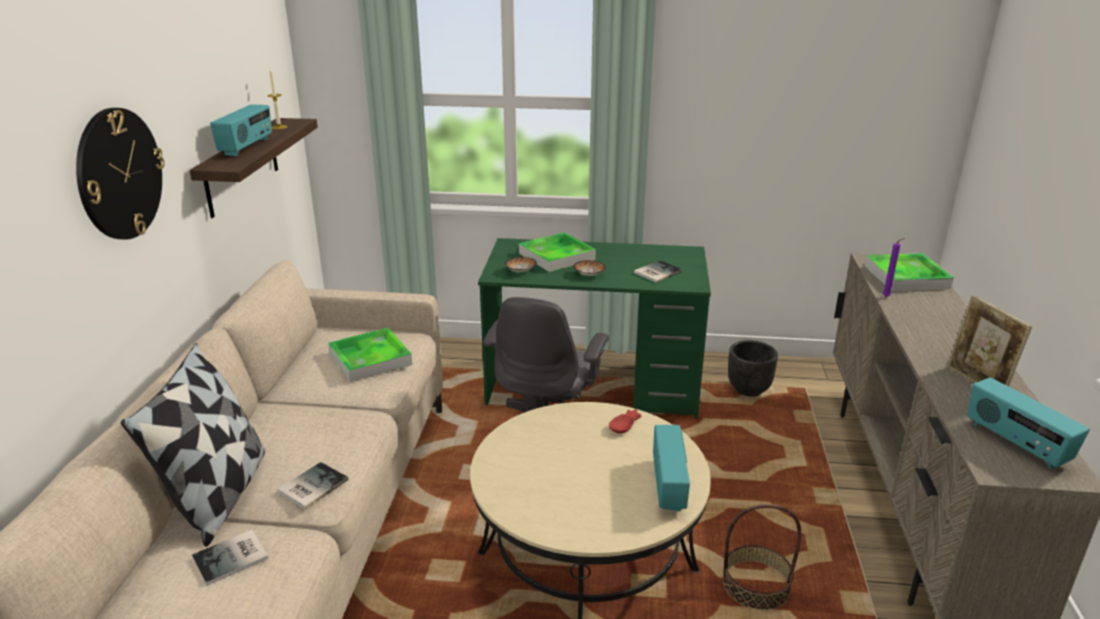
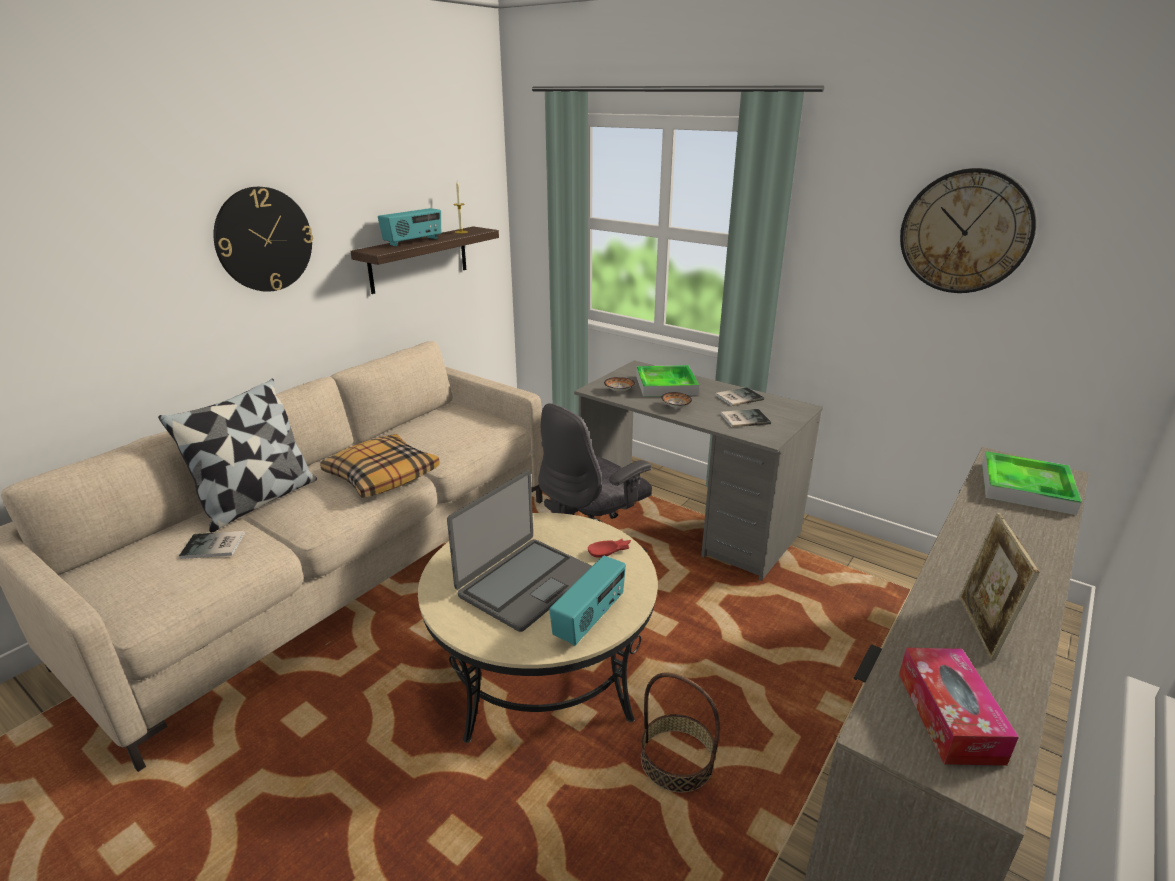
camera: 30 degrees right, 0 degrees up
(311, 486) = (314, 514): book -> book (737, 397)
(335, 424) = (382, 475): none -> pillow
(370, 359) = (457, 435): tray -> none
(585, 477) = (525, 583): none -> laptop
(593, 386) = (687, 521): green desk -> grey desk
(748, 390) = (841, 571): black planter -> none
(800, 77) = (965, 232): none -> wall clock
(887, 297) = (972, 502): purple candle -> none
(1015, 443) = (949, 716): radio -> tissue box

